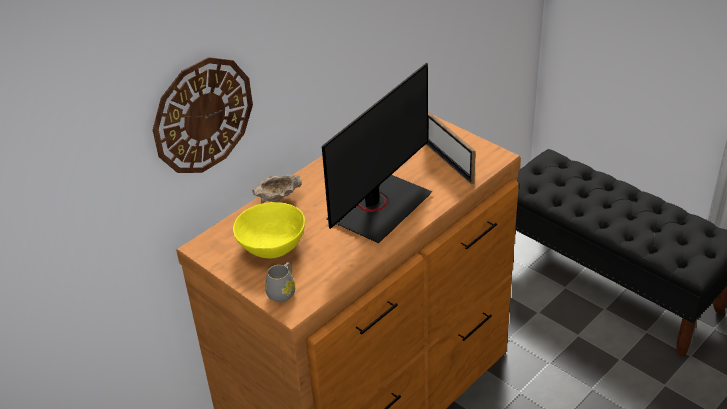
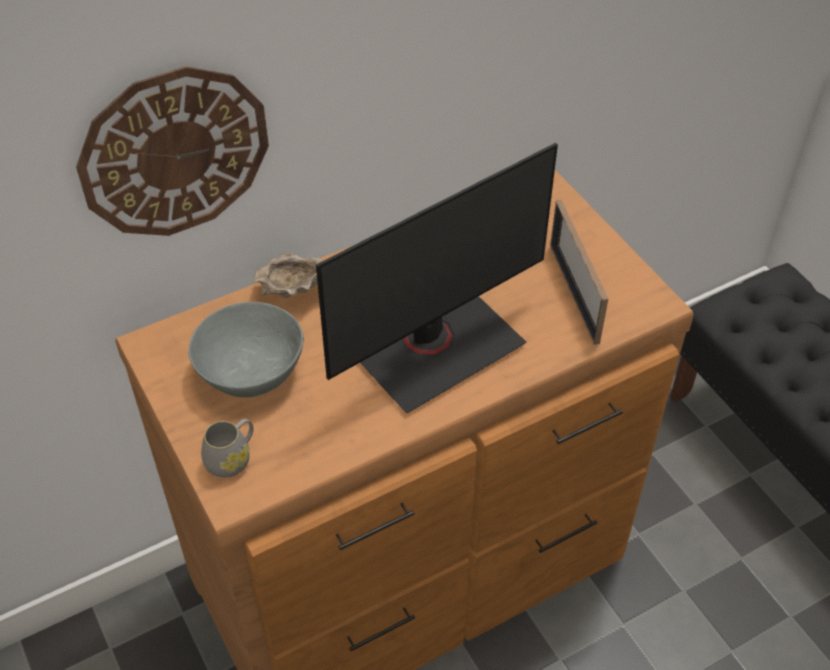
camera: 15 degrees right, 10 degrees up
(271, 245) = (250, 370): yellow bowl -> grey bowl

